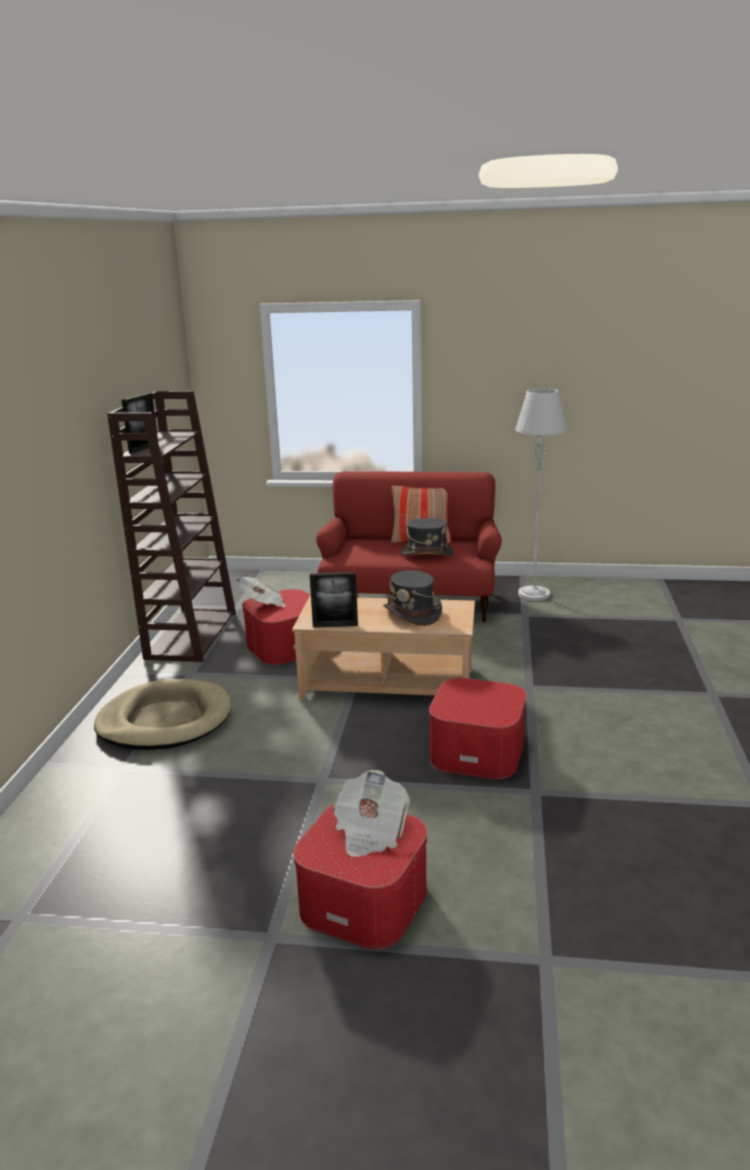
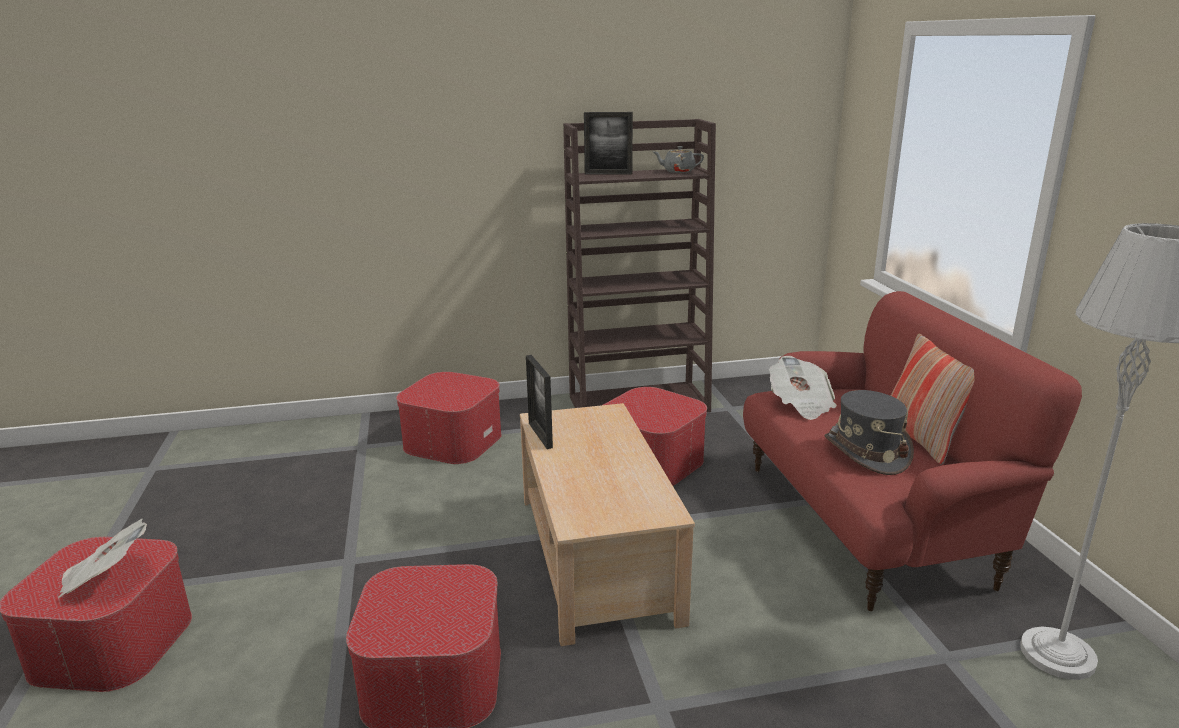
camera: 70 degrees right, 0 degrees up
(165, 720) = (452, 440): beige dog bed -> ottoman
(170, 435) = (678, 171): none -> grey teapot
(262, 604) = (645, 397): newspaper -> newspaper (801, 404)
(412, 613) = (608, 479): grey hat -> none

